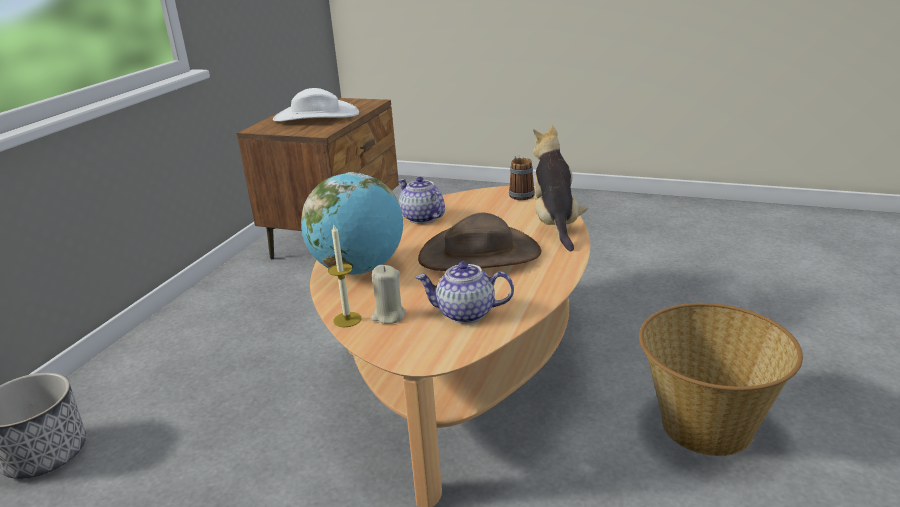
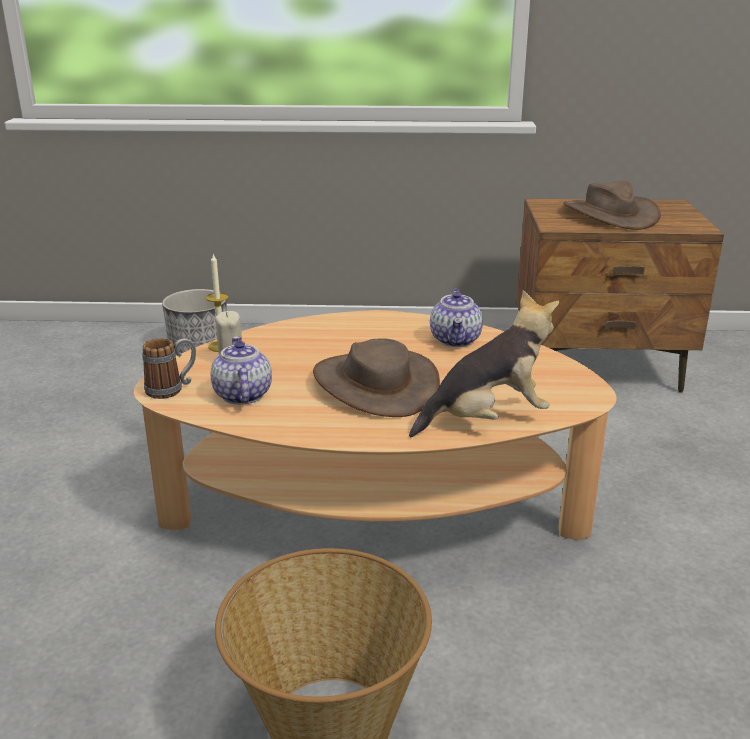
camera: 70 degrees right, 0 degrees up
(316, 116) = (609, 215): white hat -> brown hat
(359, 269) = (317, 333): globe -> none
(421, 217) = (456, 340): teapot -> teapot turned 150 degrees clockwise
(520, 193) = (574, 385): mug -> mug (172, 389)

